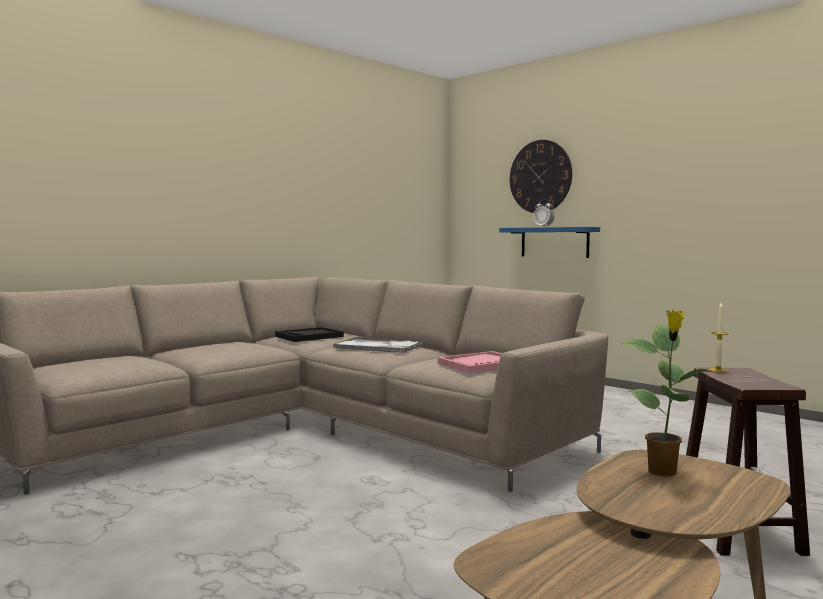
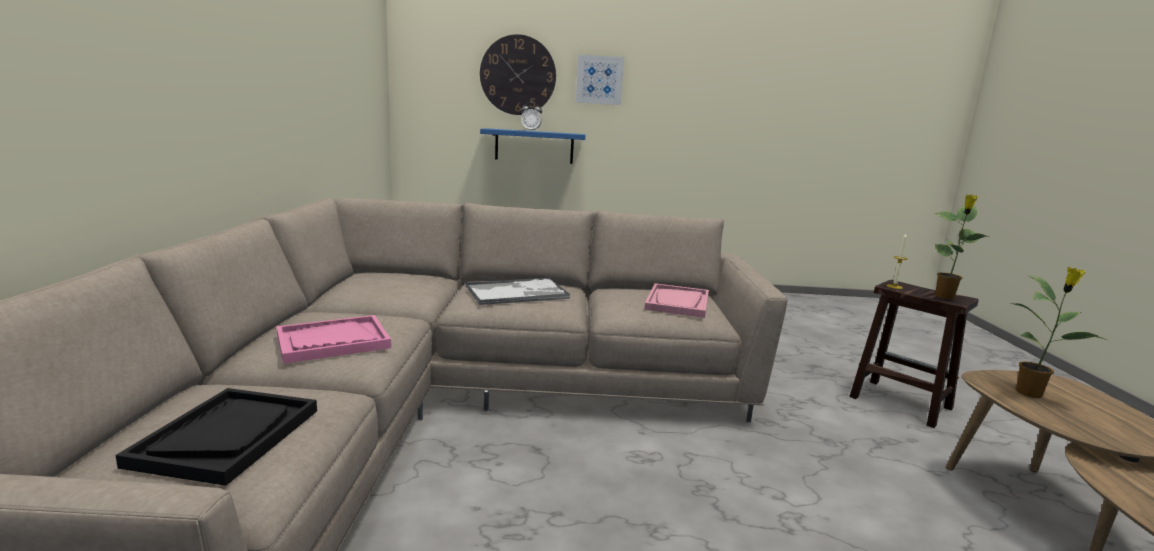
camera: 45 degrees left, 10 degrees up
(214, 349) = (333, 341): none -> pink tray
(309, 336) = (389, 288): black tray -> black tray (227, 436)
(612, 171) = (599, 80): none -> picture
(753, 382) = (945, 297): none -> potted plant

